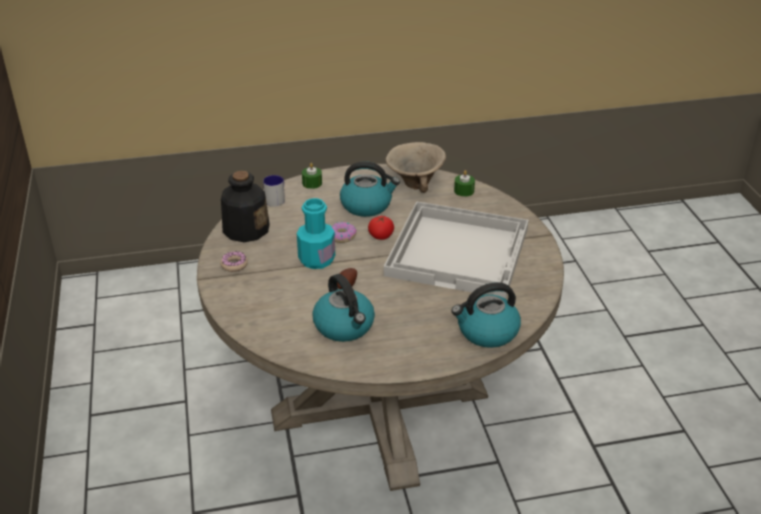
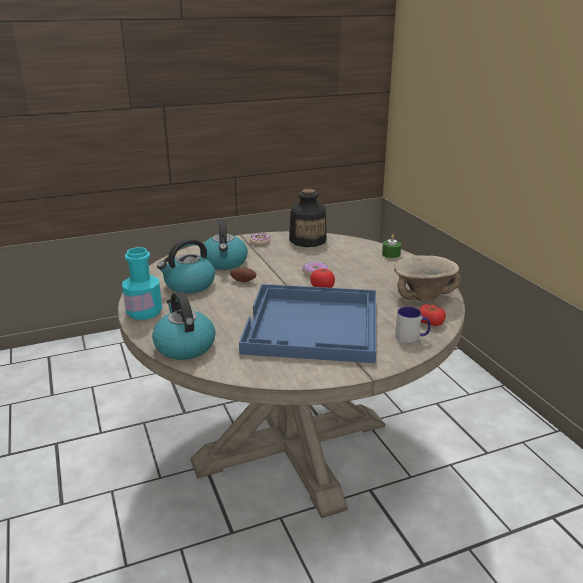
camera: 80 degrees right, 10 degrees down
(276, 199) = (357, 245): mug -> mug (411, 337)
(316, 259) = (276, 267): turquoise bottle -> turquoise bottle (144, 312)
(367, 205) = (370, 278): kettle -> kettle (224, 262)
(459, 251) = (313, 326): white tray -> blue tray
(464, 191) = (430, 322): green candle -> tomato

